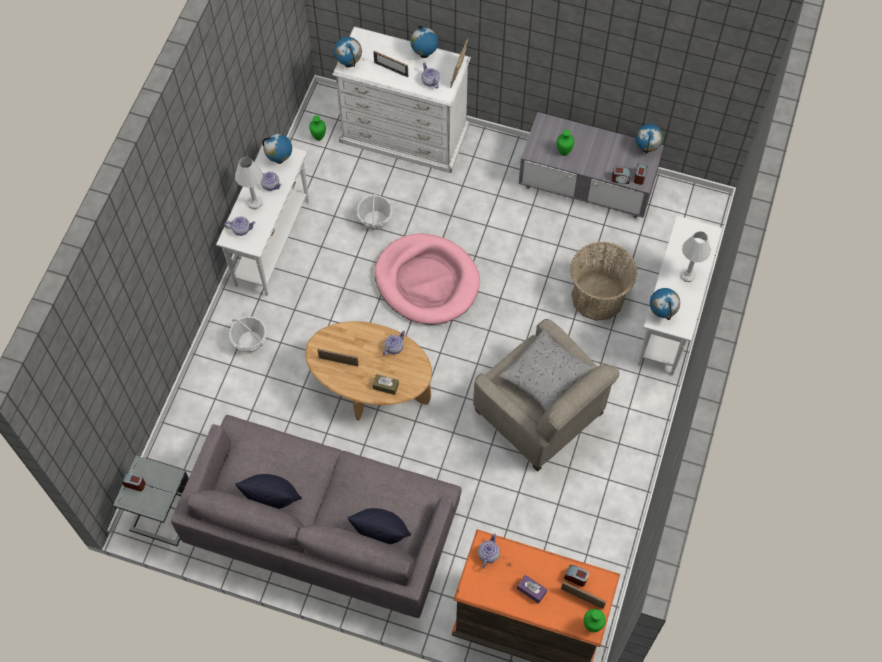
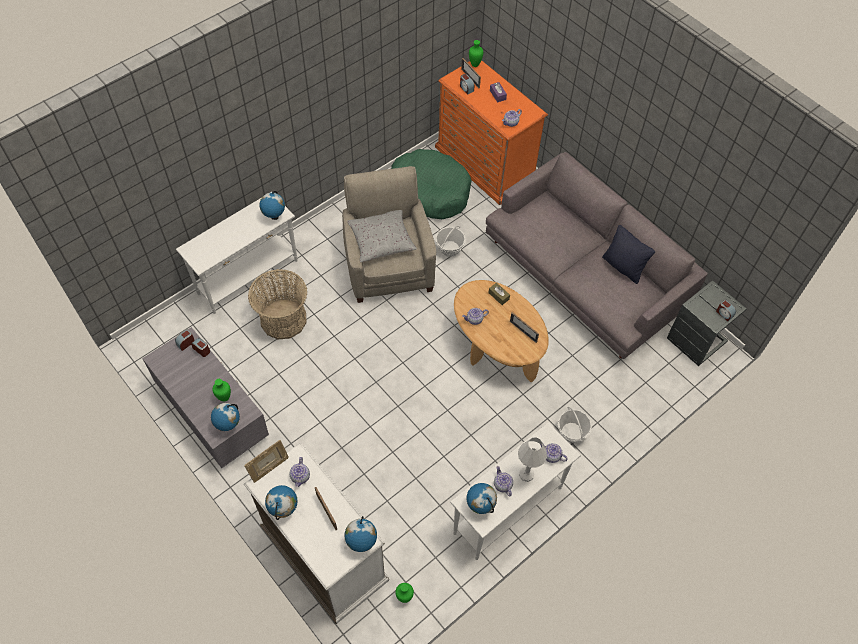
camera: 150 degrees left, 5 degrees down
(375, 220) = (407, 480): basket -> basket (449, 248)
(381, 533) = (559, 211): black pillow -> none
(427, 281) = (401, 402): pink dog bed -> none
(566, 537) = (429, 191): none -> green dog bed
(646, 149) = (158, 362): globe -> globe (228, 425)
(687, 275) = (232, 230): white table lamp -> none

